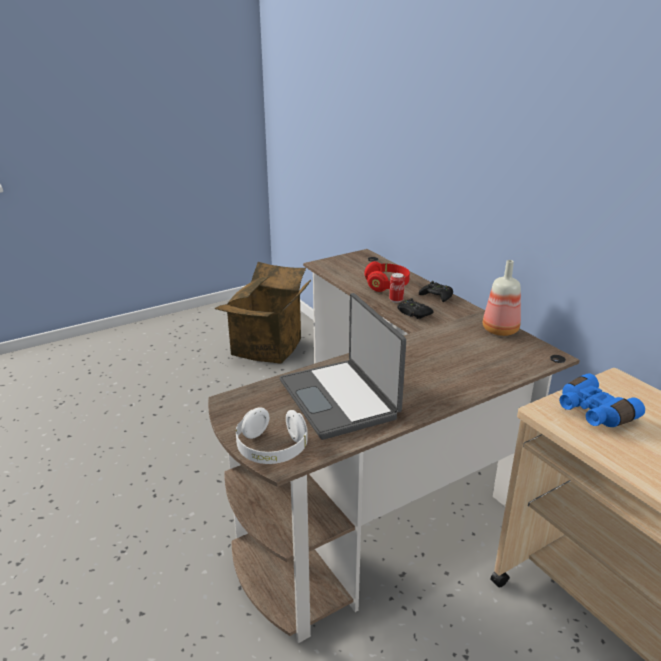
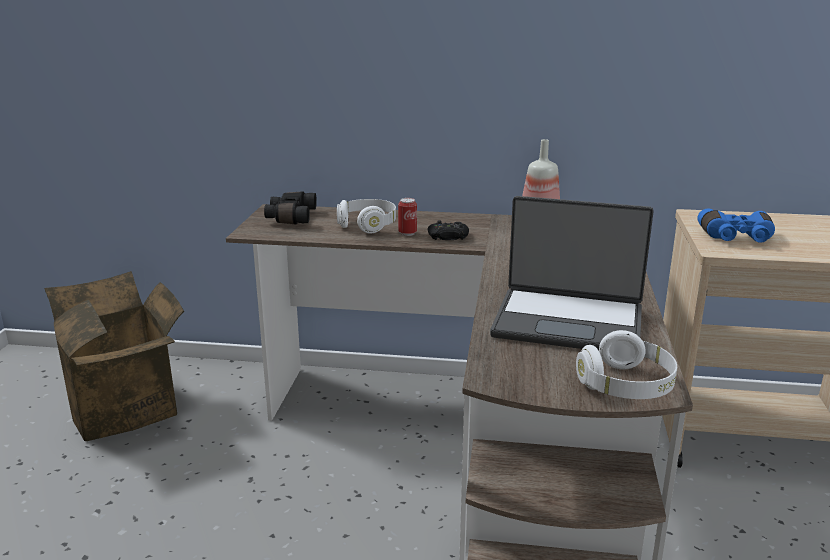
camera: 50 degrees left, 5 degrees down
(358, 263) = (290, 217): none -> black binoculars
(387, 285) = (367, 225): red headphones -> white headphones
(436, 296) = (431, 218): black game controller -> none

